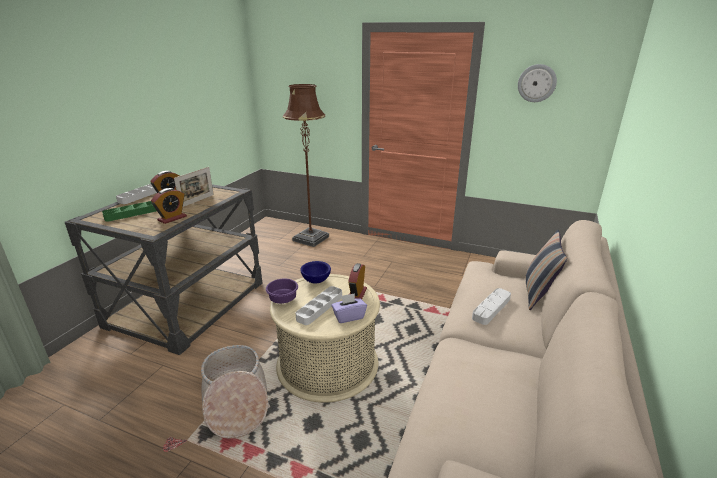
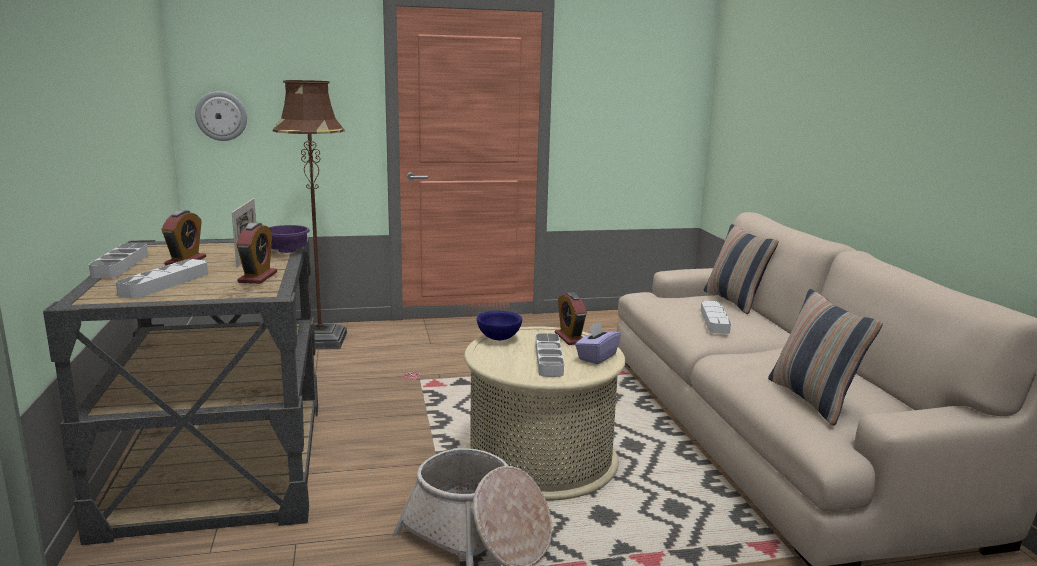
camera: 35 degrees left, 10 degrees down
(133, 213) = (165, 283): green tray -> grey tray
(283, 300) = (491, 363): purple bowl -> purple bowl (288, 251)
(458, 418) = (813, 400): none -> pillow
(536, 83) = (621, 74): wall clock -> wall clock (221, 116)

